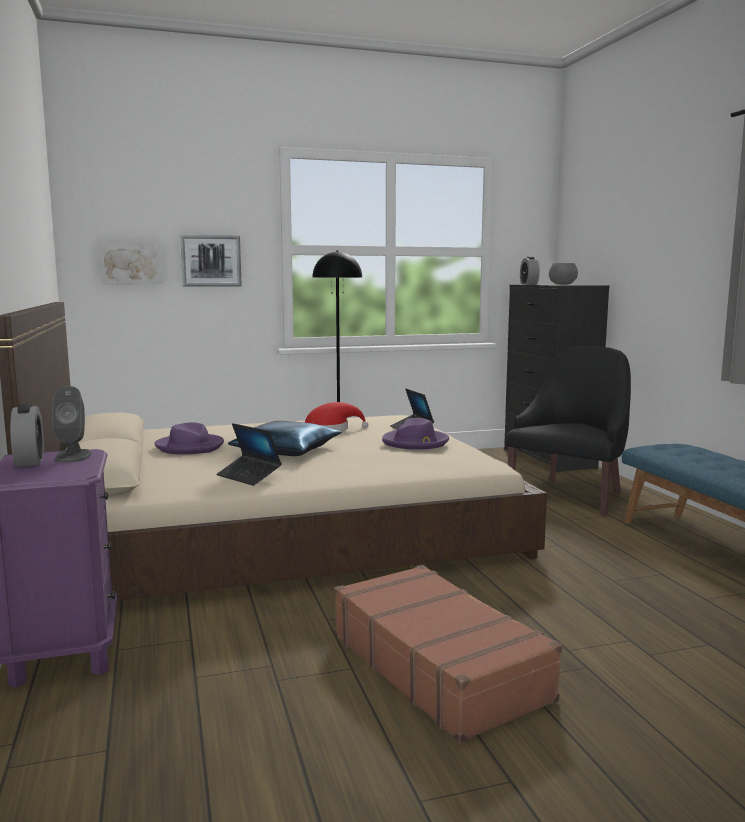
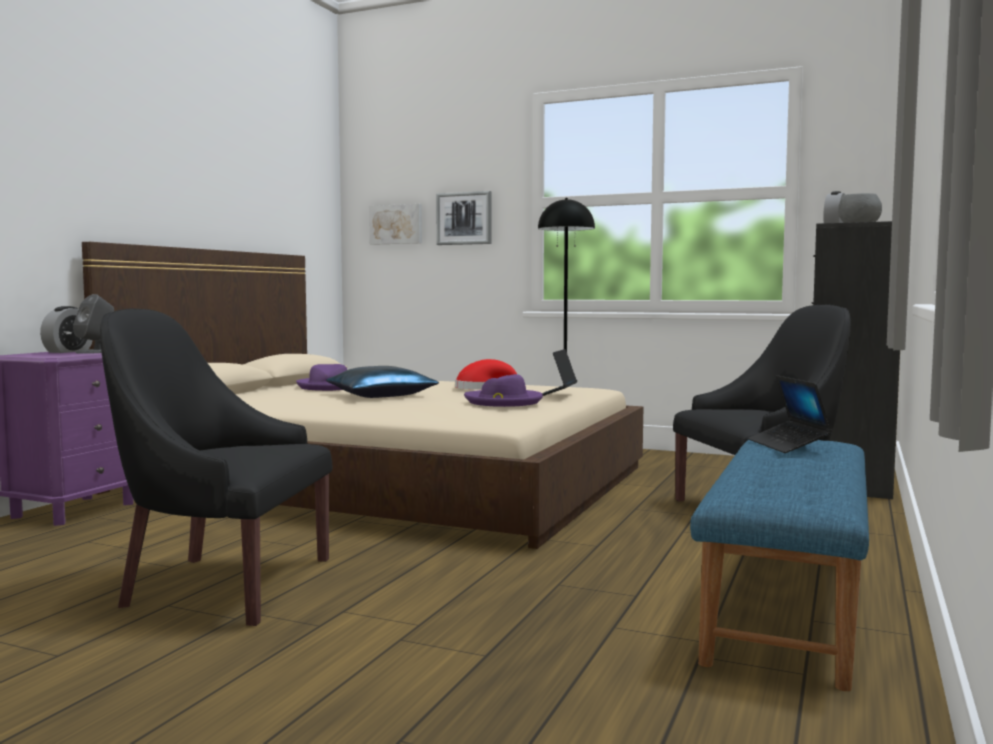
camera: 40 degrees right, 5 degrees down
(249, 476) = (287, 404): laptop -> laptop (788, 445)
(438, 666) = (223, 585): brown suitcase -> black armchair

